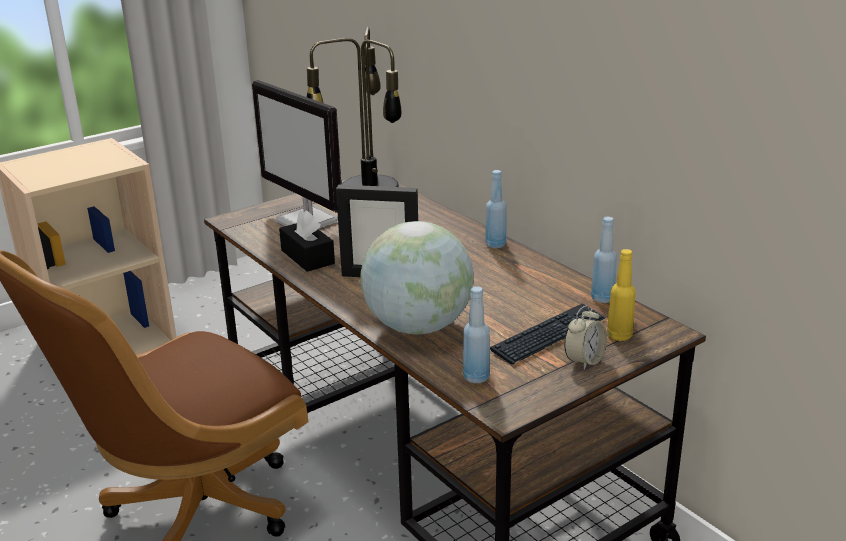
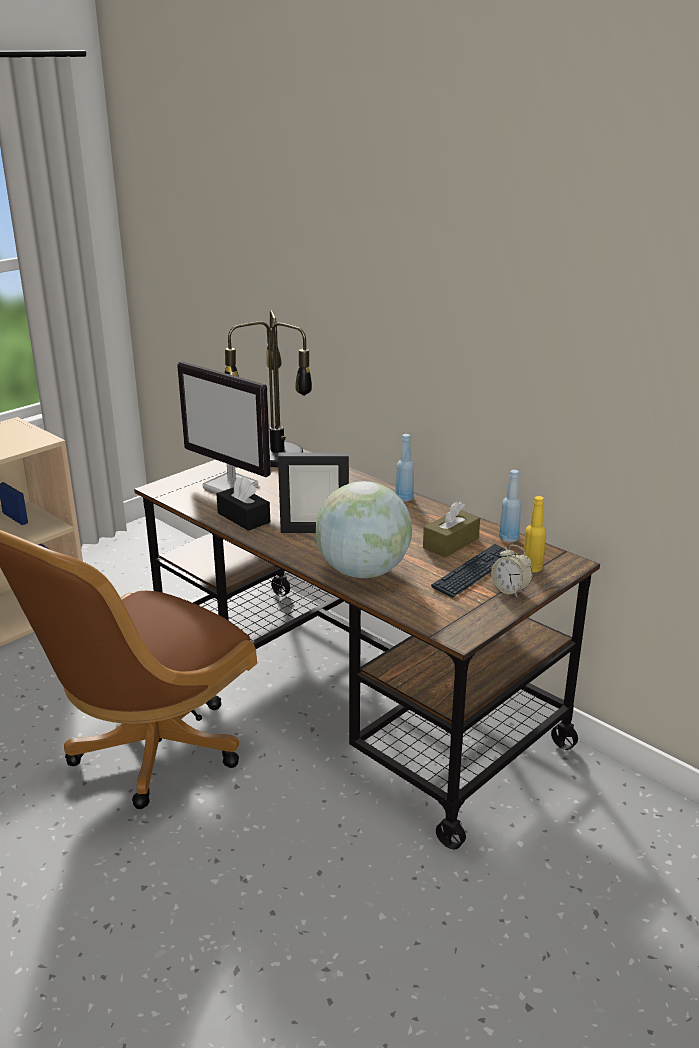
camera: 10 degrees left, 0 degrees up
(476, 377) = (427, 610): blue bottle -> none
(532, 300) = (451, 543): none -> brown tissue box
(584, 361) = (510, 590): alarm clock -> alarm clock turned 105 degrees clockwise

